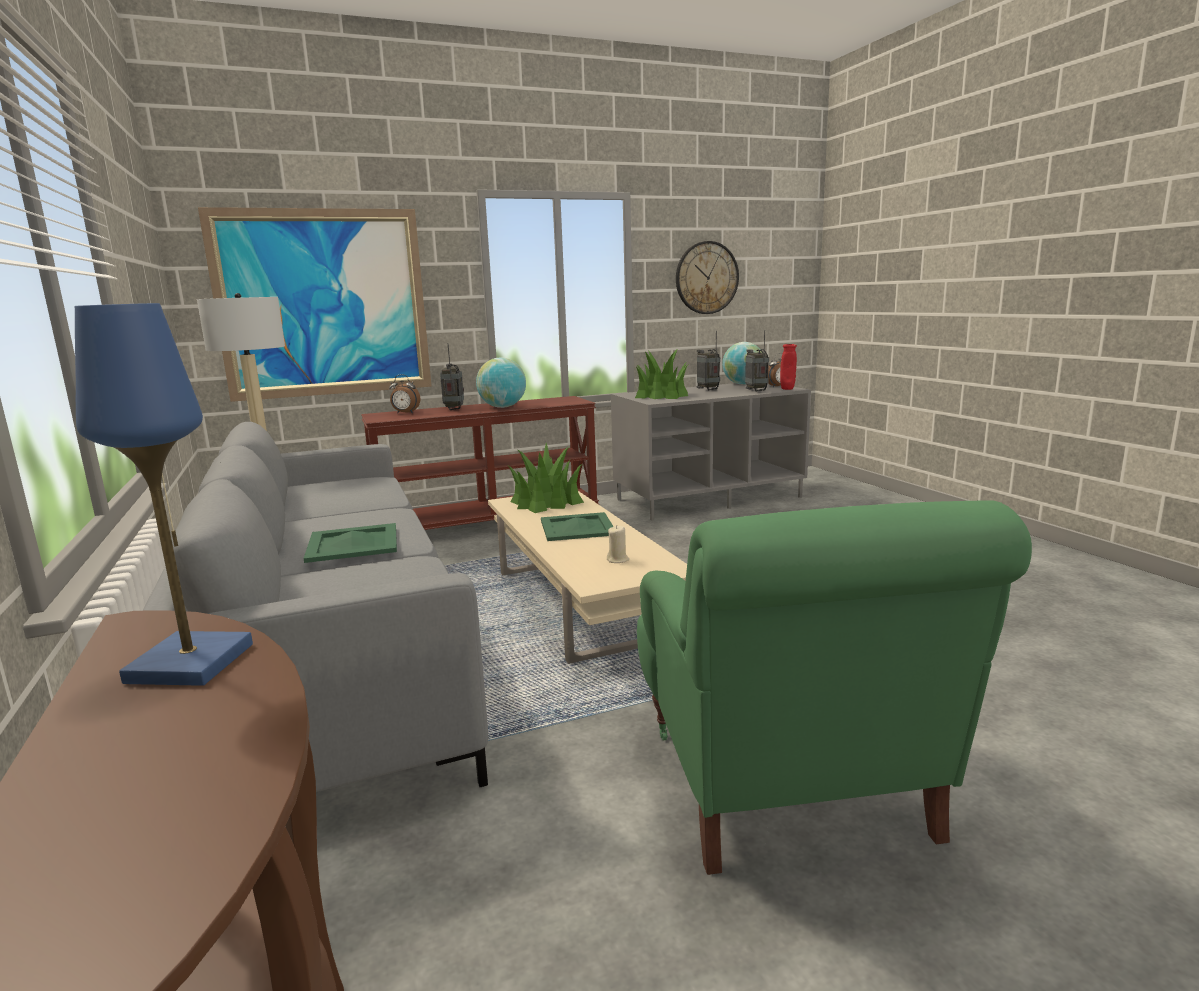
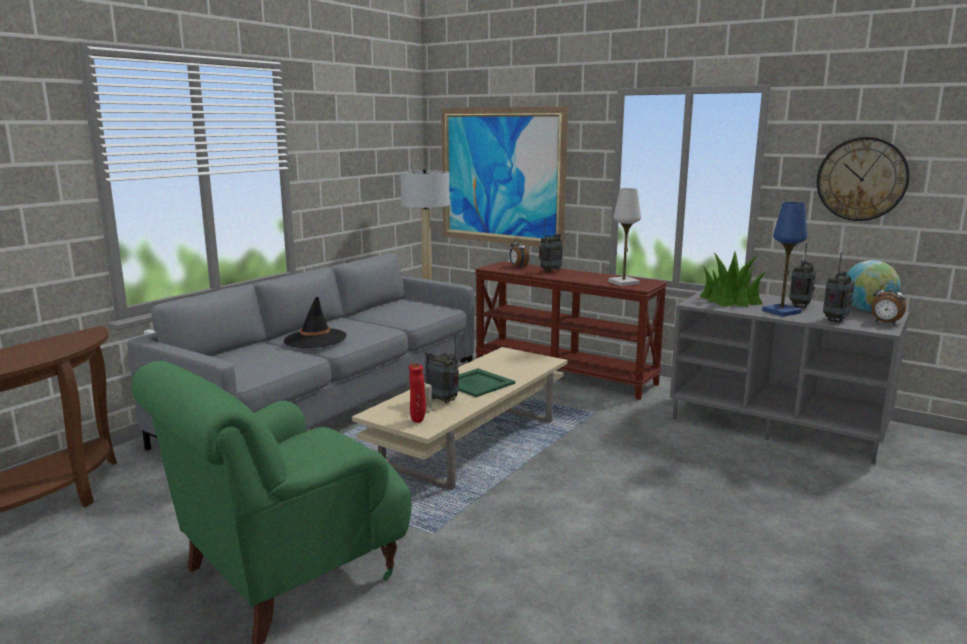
camera: 55 degrees right, 0 degrees up
(190, 663) = (56, 347): blue table lamp -> blue table lamp (781, 312)
(352, 543) = (315, 339): green tray -> black hat
(503, 407) = (579, 278): globe -> none
(546, 502) = (519, 361): potted plant -> none
(553, 402) = (623, 283): none -> white table lamp
(604, 548) = (443, 400): none -> radio
(787, 389) = (873, 328): red vase -> red vase (418, 421)

